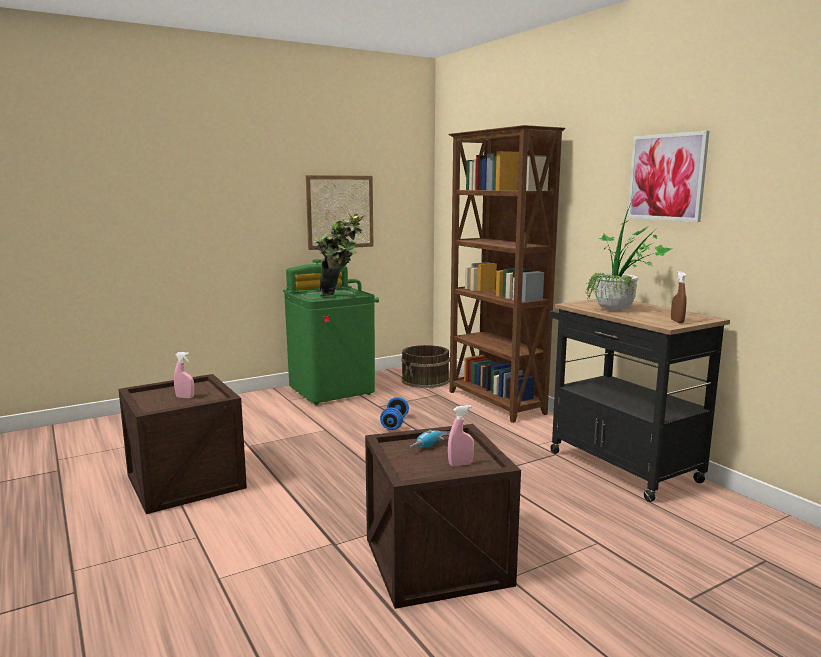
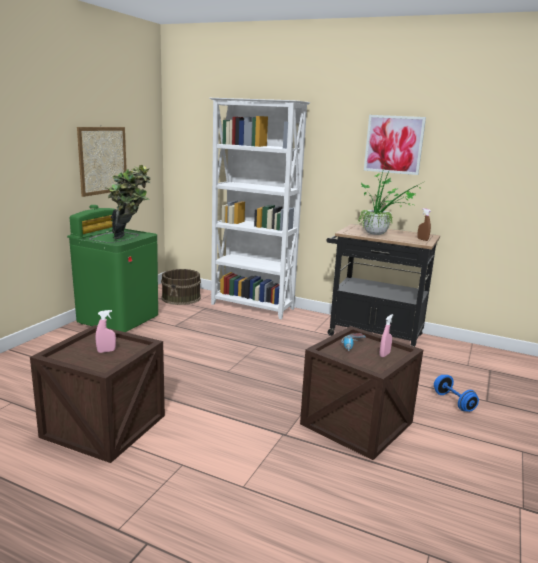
camera: 35 degrees left, 5 degrees up
(394, 423) = (205, 337): blue dumbbell -> blue dumbbell (453, 402)
(495, 403) = (252, 307): brown bookcase -> white bookcase

